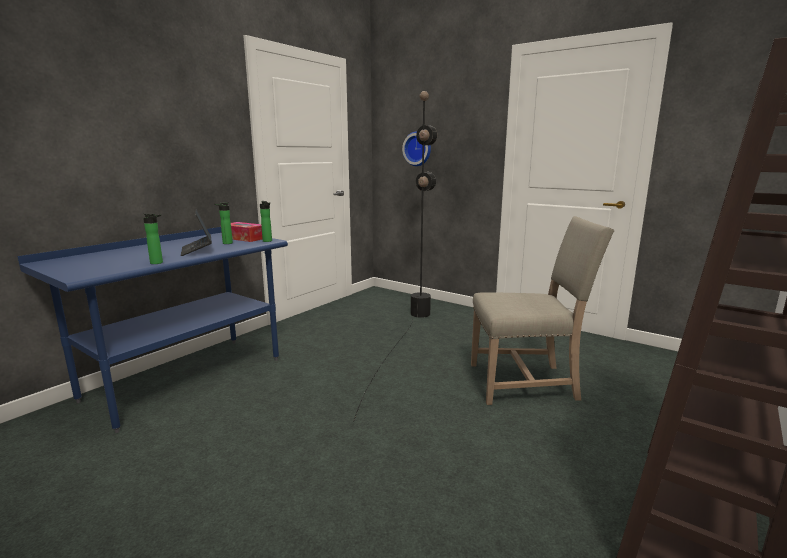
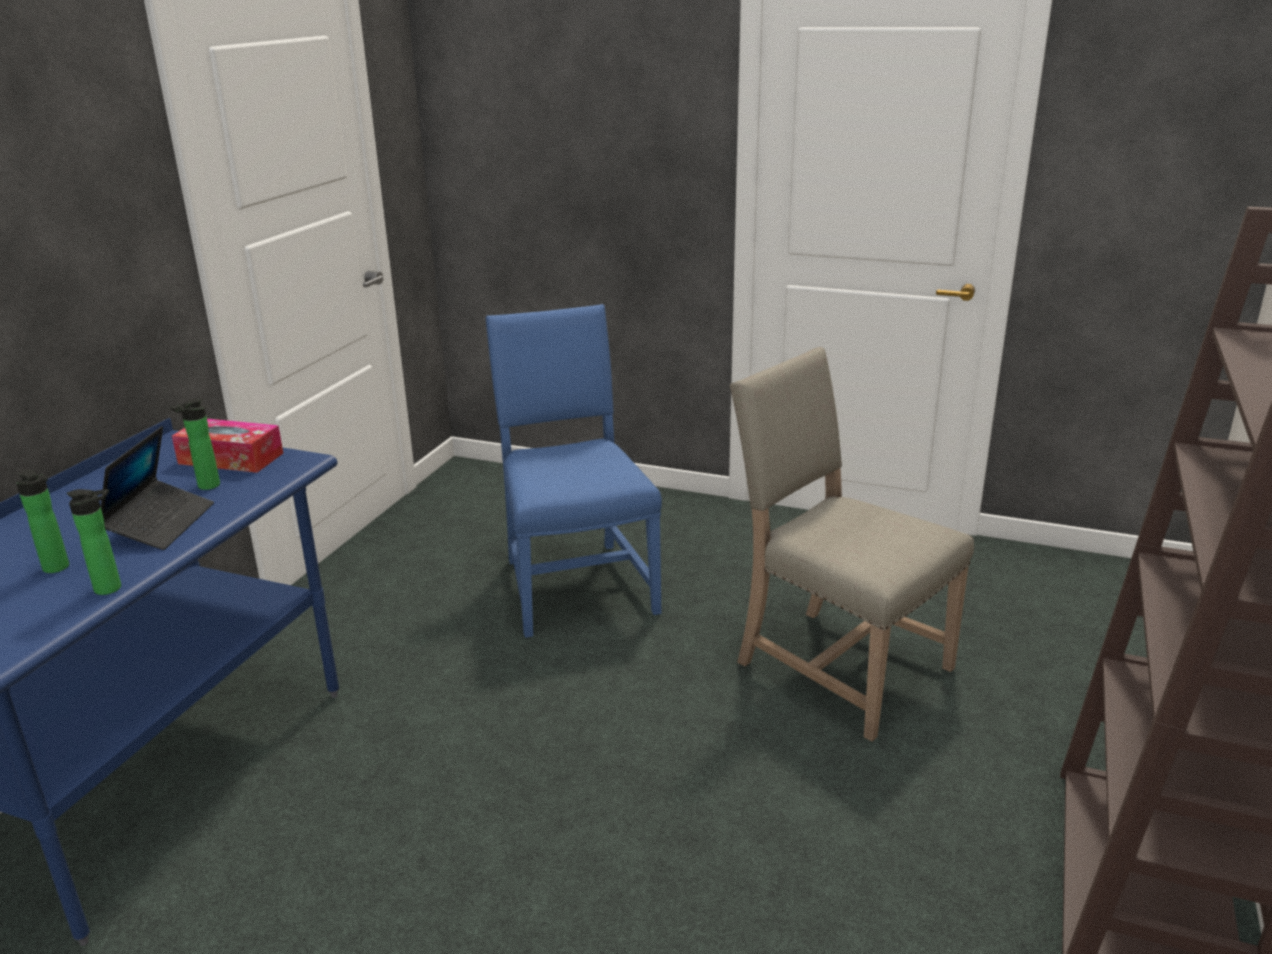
camera: 15 degrees left, 10 degrees up
(197, 250) = (160, 524): laptop -> laptop turned 135 degrees counterclockwise
(268, 241) = (296, 465): bottle -> bottle (58, 568)
(405, 334) = (575, 584): black floor lamp -> blue chair
(418, 149) = (538, 163): wall clock -> none
(526, 382) = (836, 665): beige chair -> beige chair turned 120 degrees counterclockwise

